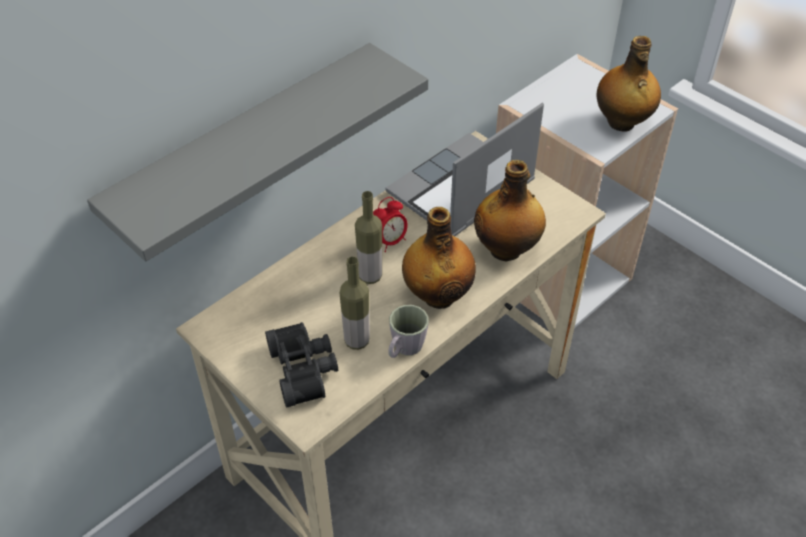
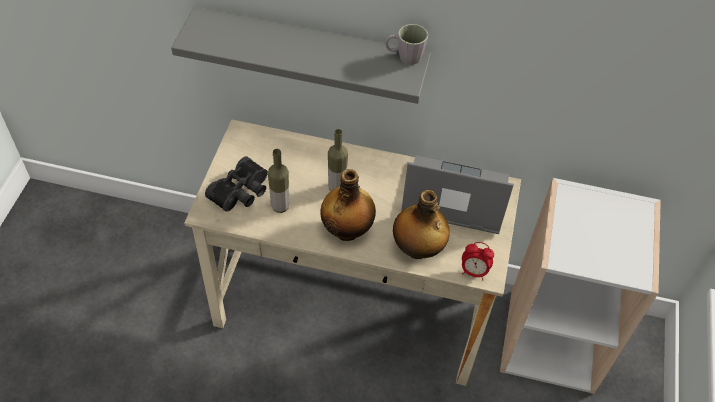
camera: 55 degrees right, 5 degrees up
(389, 241) = (374, 182): alarm clock -> alarm clock (474, 272)
(404, 349) = (290, 233): grey mug -> grey mug (404, 57)
(621, 123) = (603, 261): bottle -> none

